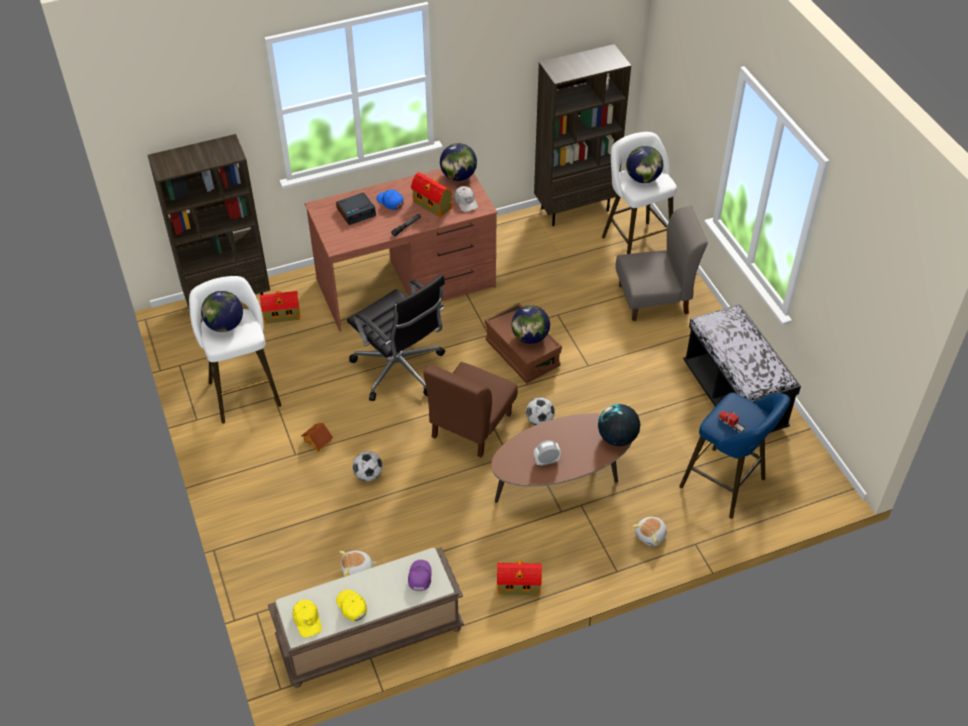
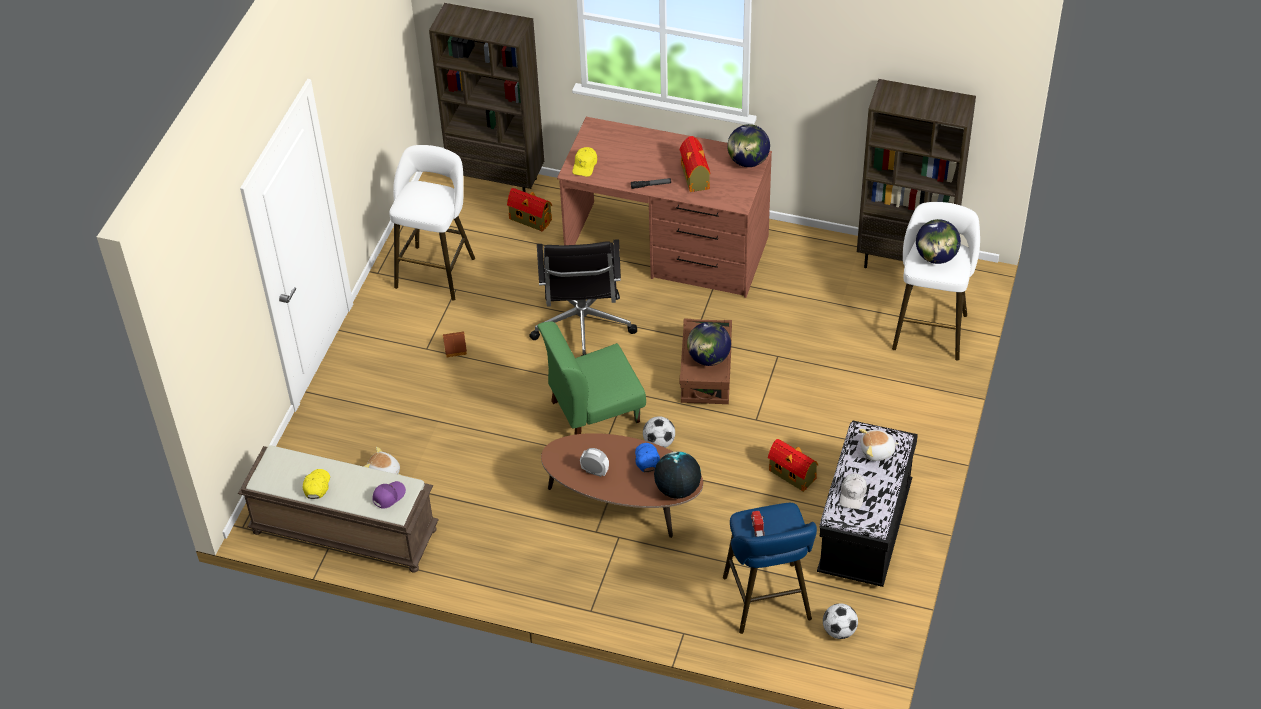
camera: 40 degrees right, 0 degrees up
(225, 325) = (423, 194): globe -> none
(307, 620) = (275, 475): yellow cap -> yellow cap (585, 165)
(356, 211) = (622, 148): alarm clock -> none
(368, 475) = (467, 401): football -> football (839, 631)
(390, 202) = (660, 154): blue cap -> blue cap (647, 459)
(466, 202) = (728, 190): white cap -> white cap (853, 494)
(470, 425) = (594, 411): brown chair -> green chair
(520, 586) = (498, 570): toy house -> toy house (793, 475)
(651, 535) = (652, 601): plush toy -> plush toy (877, 451)
(654, 299) = (888, 394): grey chair -> none

